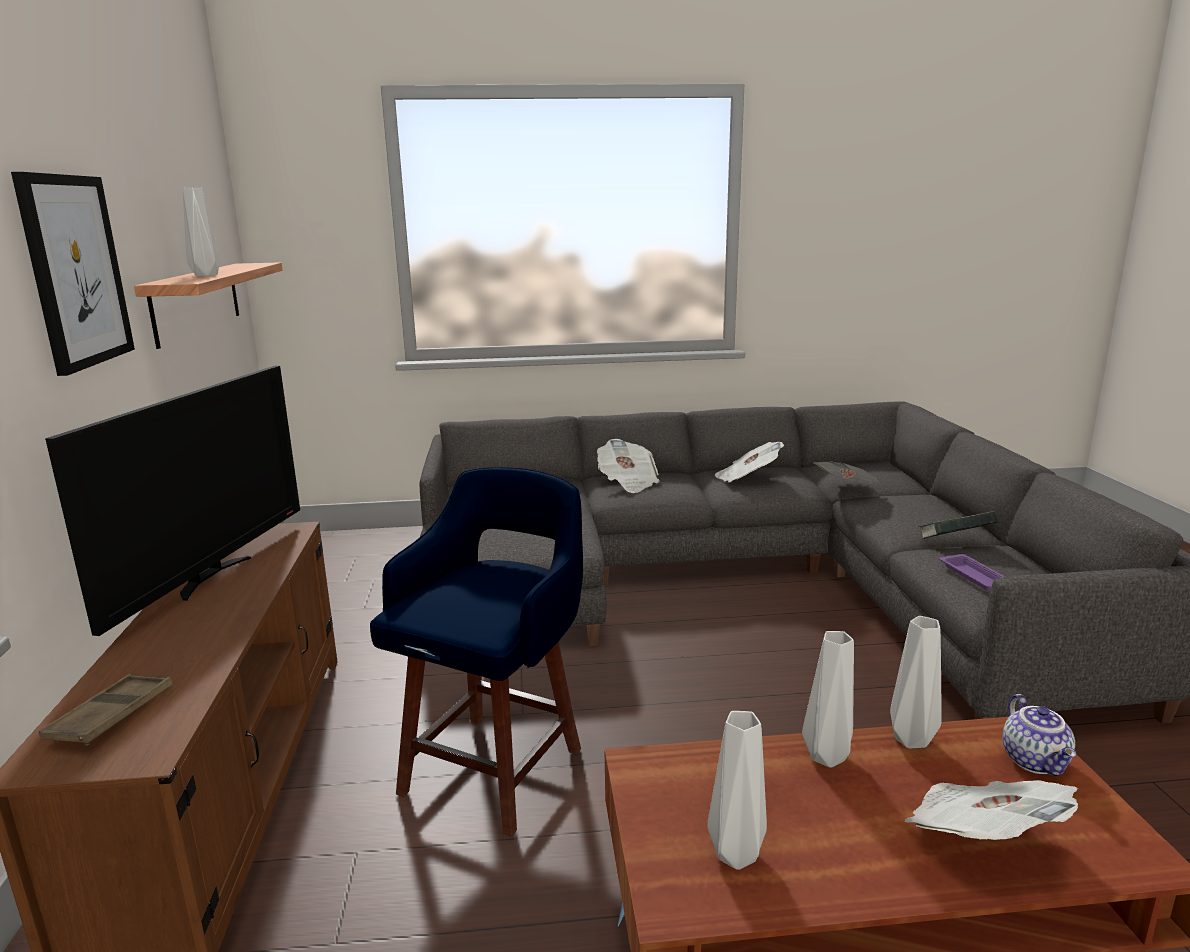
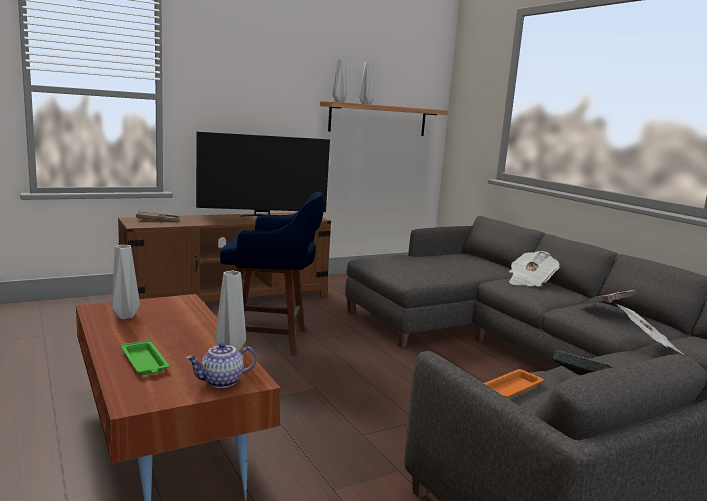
camera: 65 degrees right, 5 degrees down
(75, 271) = (276, 87): picture -> none
(826, 755) = (206, 331): grey vase -> grey vase (340, 102)
(973, 576) = (512, 388): purple tray -> orange tray
(981, 837) = (144, 362): newspaper -> green tray

